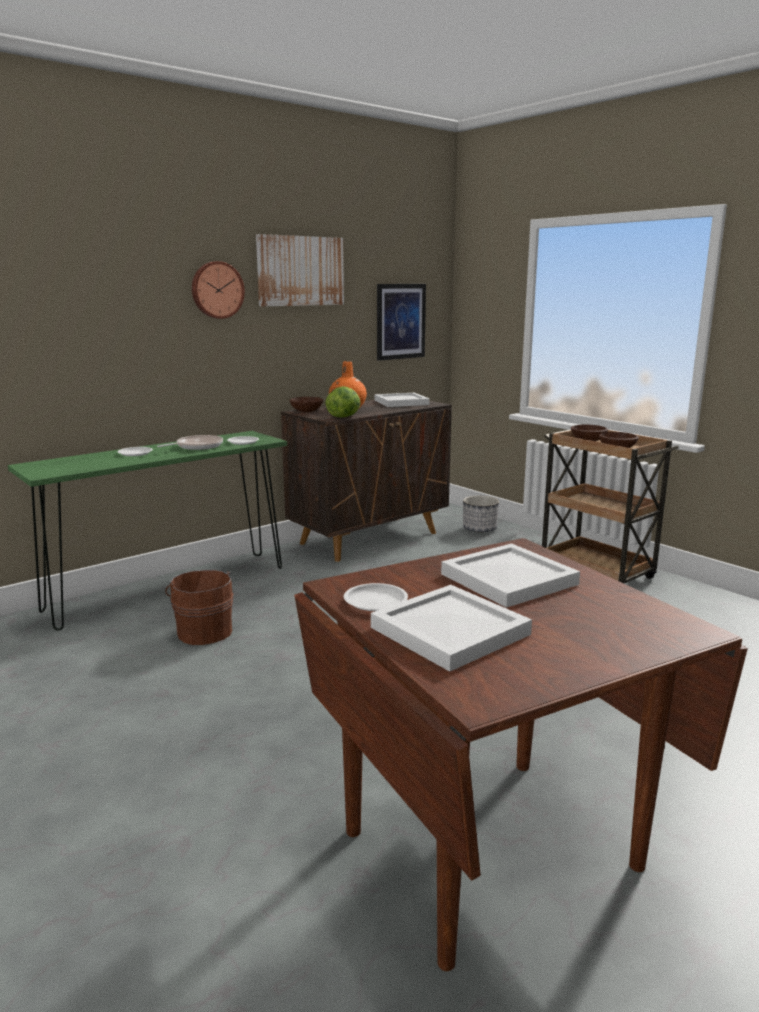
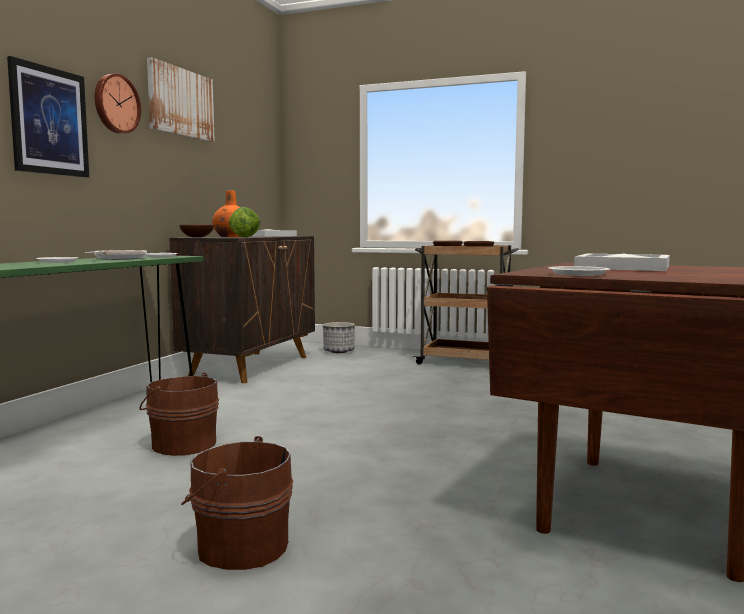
camera: 30 degrees left, 10 degrees down
(120, 757) = (239, 546): none -> brown bucket
(400, 321) = (250, 167): picture -> picture (49, 121)
(452, 631) = (674, 275): white tray -> none

